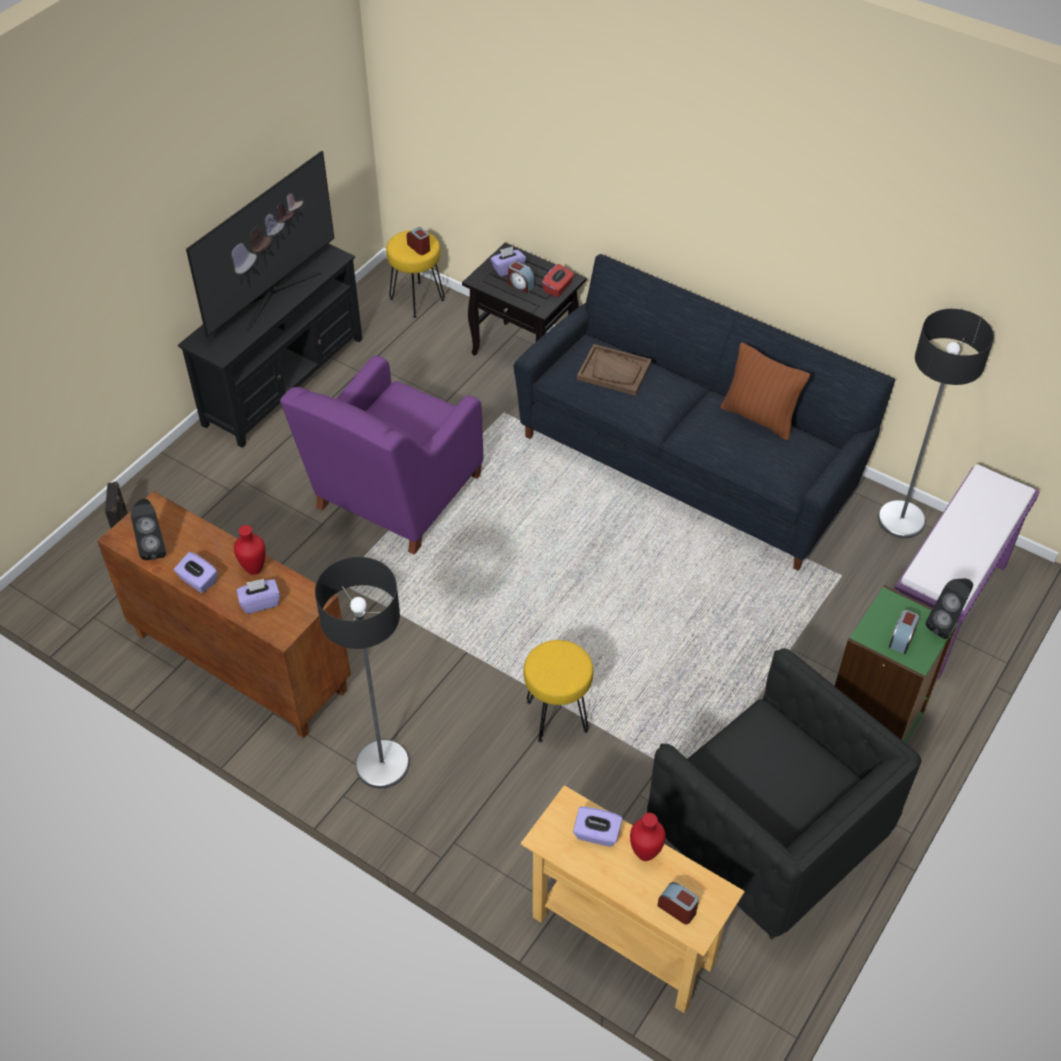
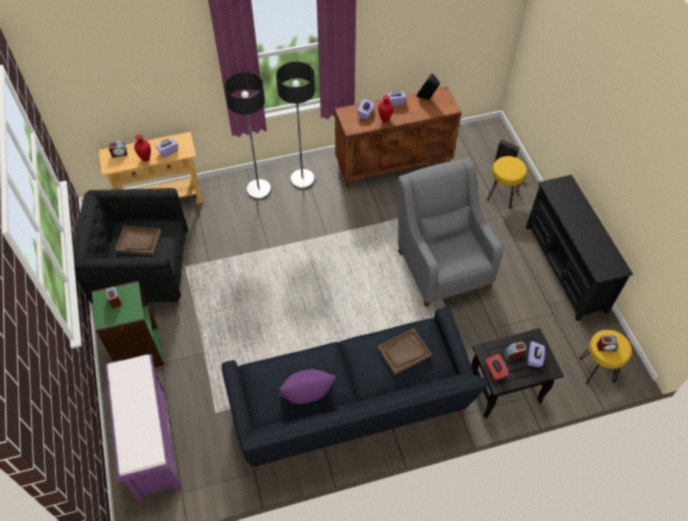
camera: 130 degrees right, 5 degrees up
(271, 294) = (586, 228): television -> none
(394, 496) = (441, 265): purple armchair -> grey armchair
(556, 717) = (265, 243): yellow stool -> yellow stool (502, 196)
(759, 418) = (307, 395): brown pillow -> purple pillow
(769, 775) = (139, 241): none -> brown tray
(901, 520) = (215, 478): floor lamp -> floor lamp (258, 190)
(945, 624) = (100, 323): black speaker -> none

